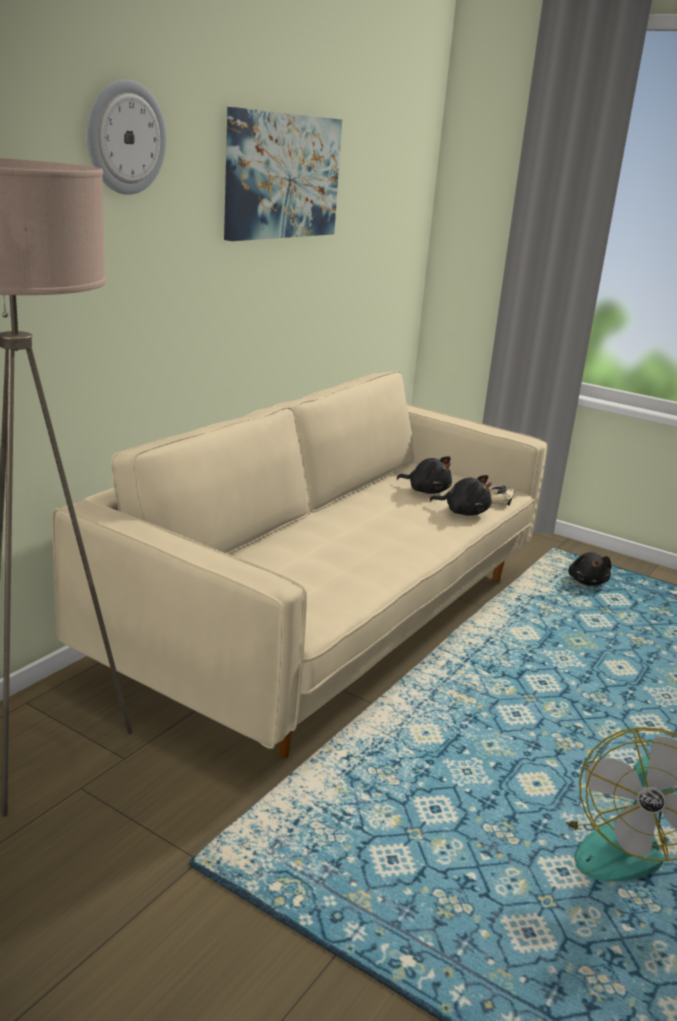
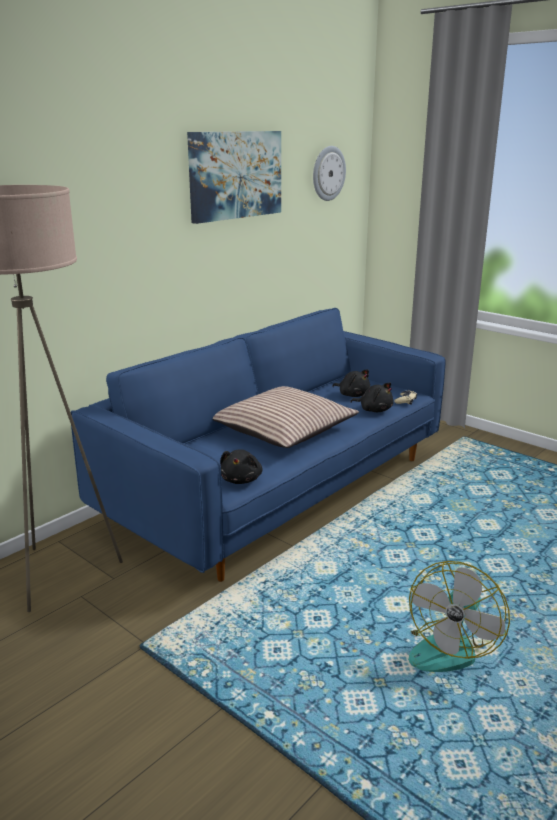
camera: 10 degrees right, 0 degrees up
(125, 138) = (109, 161): wall clock -> wall clock (328, 173)
(329, 619) = (278, 488): beige sofa -> blue sofa
(351, 540) = (283, 430): none -> pillow
(587, 581) = (483, 461): black plush toy -> black plush toy (241, 480)

